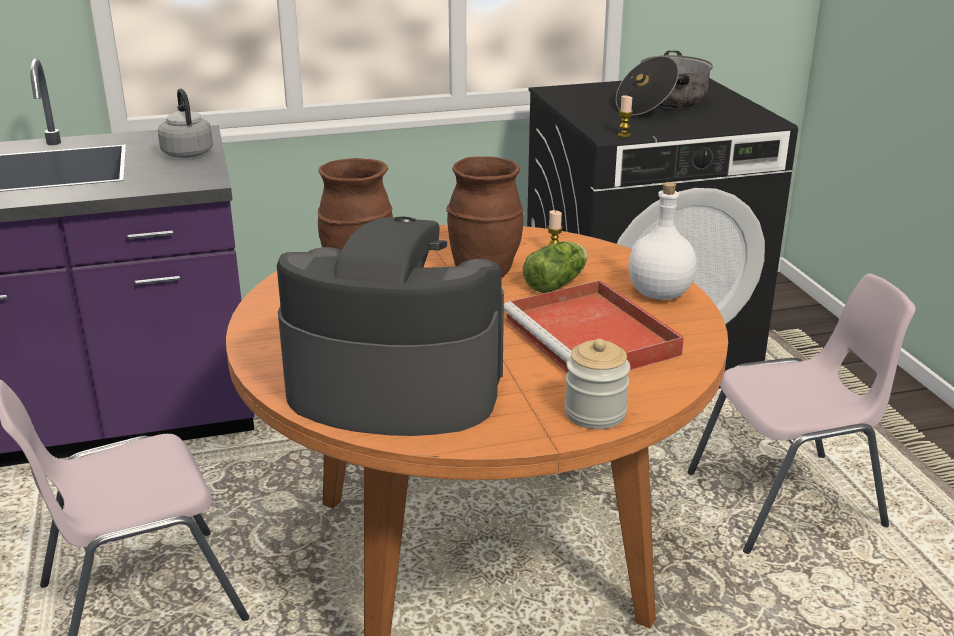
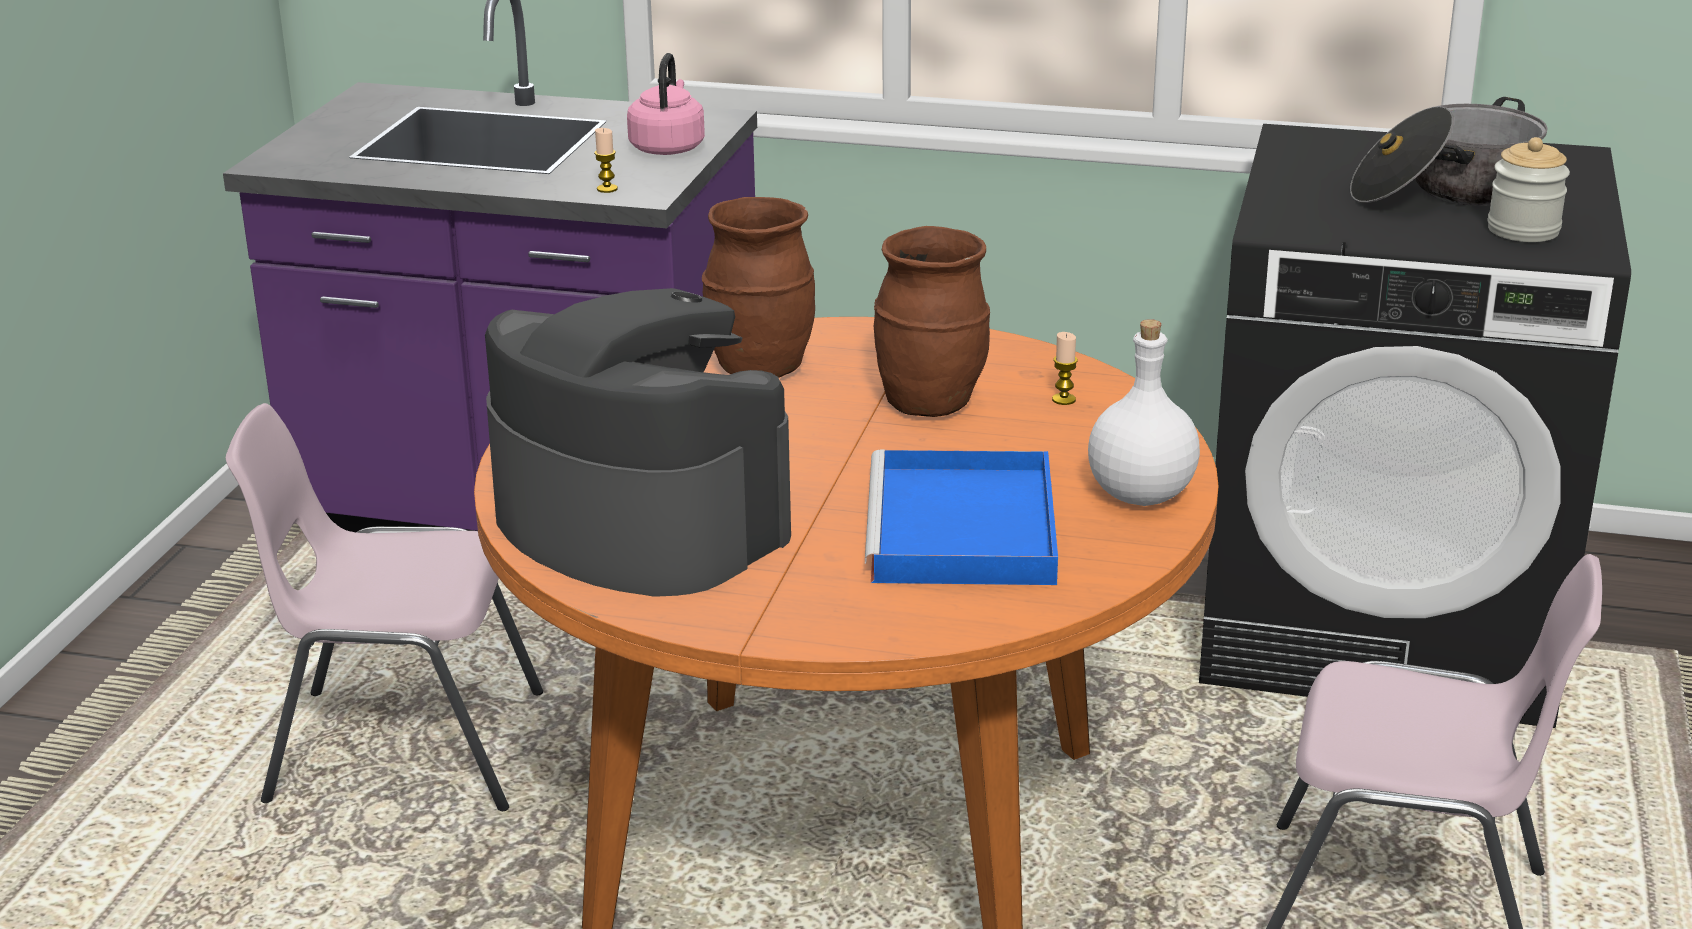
camera: 30 degrees right, 0 degrees up
(187, 153) = (668, 147): grey kettle -> pink kettle
(558, 283) = (1014, 444): lettuce -> none
(593, 338) = (964, 530): red tray -> blue tray
(595, 413) = (842, 624): jar -> jar (1523, 230)
(624, 135) = (1297, 233): candle -> candle (607, 189)

